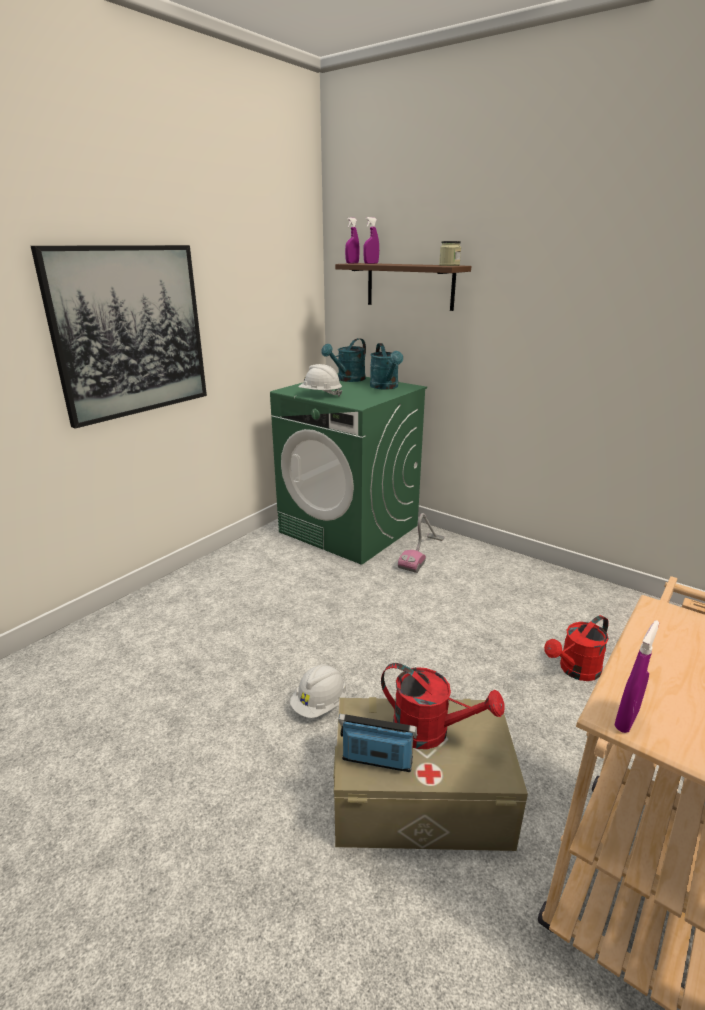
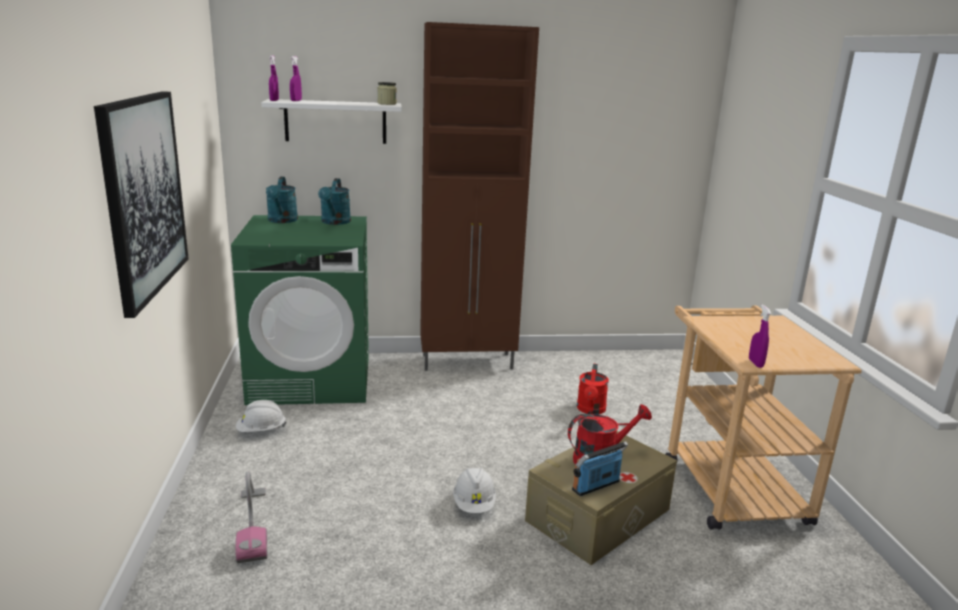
camera: 45 degrees left, 5 degrees down
(320, 395) = (293, 239): white hard hat -> white hard hat (261, 431)
(386, 387) = (334, 222): turquoise watering can -> turquoise watering can turned 60 degrees clockwise
(410, 286) = (335, 121): brown shelf -> white shelf
(422, 553) = (402, 376): vacuum cleaner -> vacuum cleaner (253, 525)
(502, 562) = (469, 362): none -> brown cabinet

